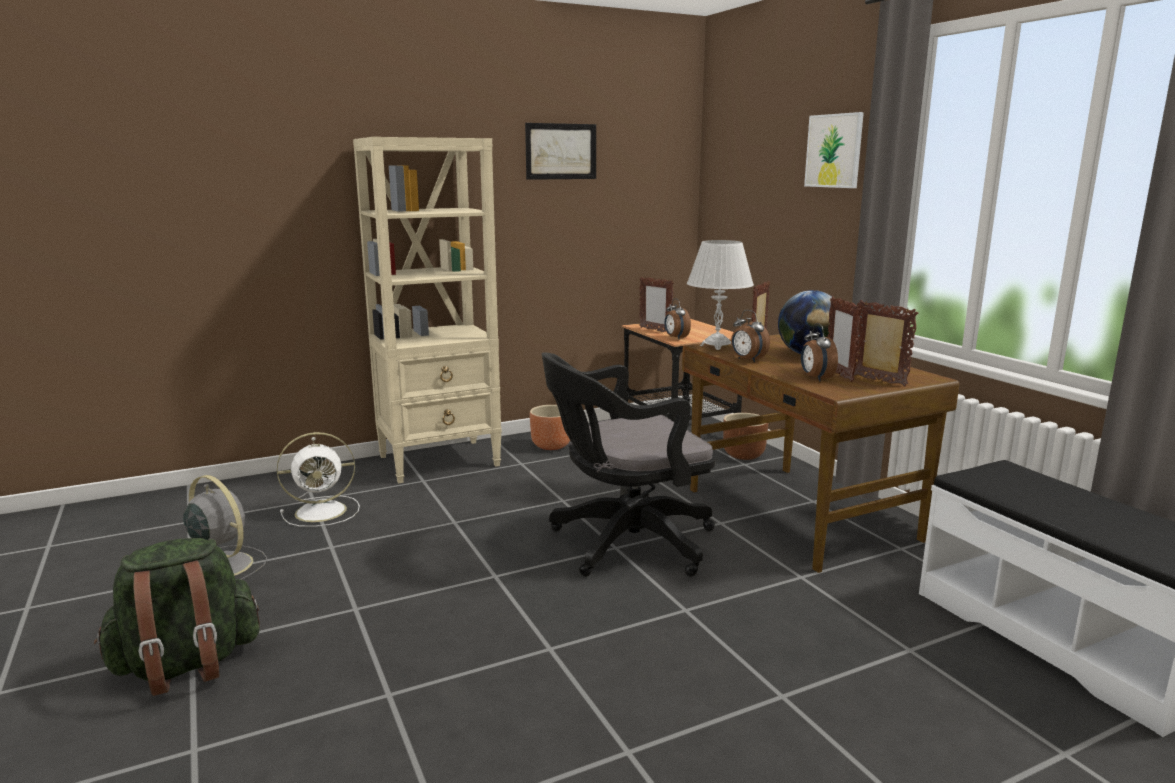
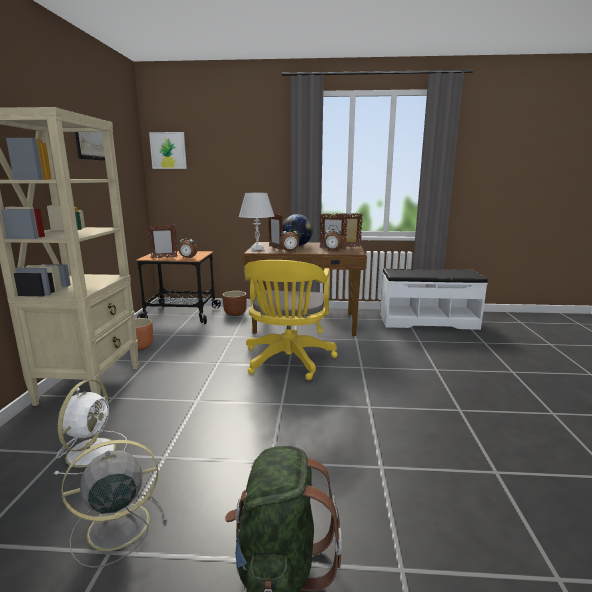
camera: 60 degrees left, 0 degrees up
(624, 544) = (287, 362): black office chair -> yellow office chair
(834, 151) = (259, 147): picture -> picture (168, 150)

